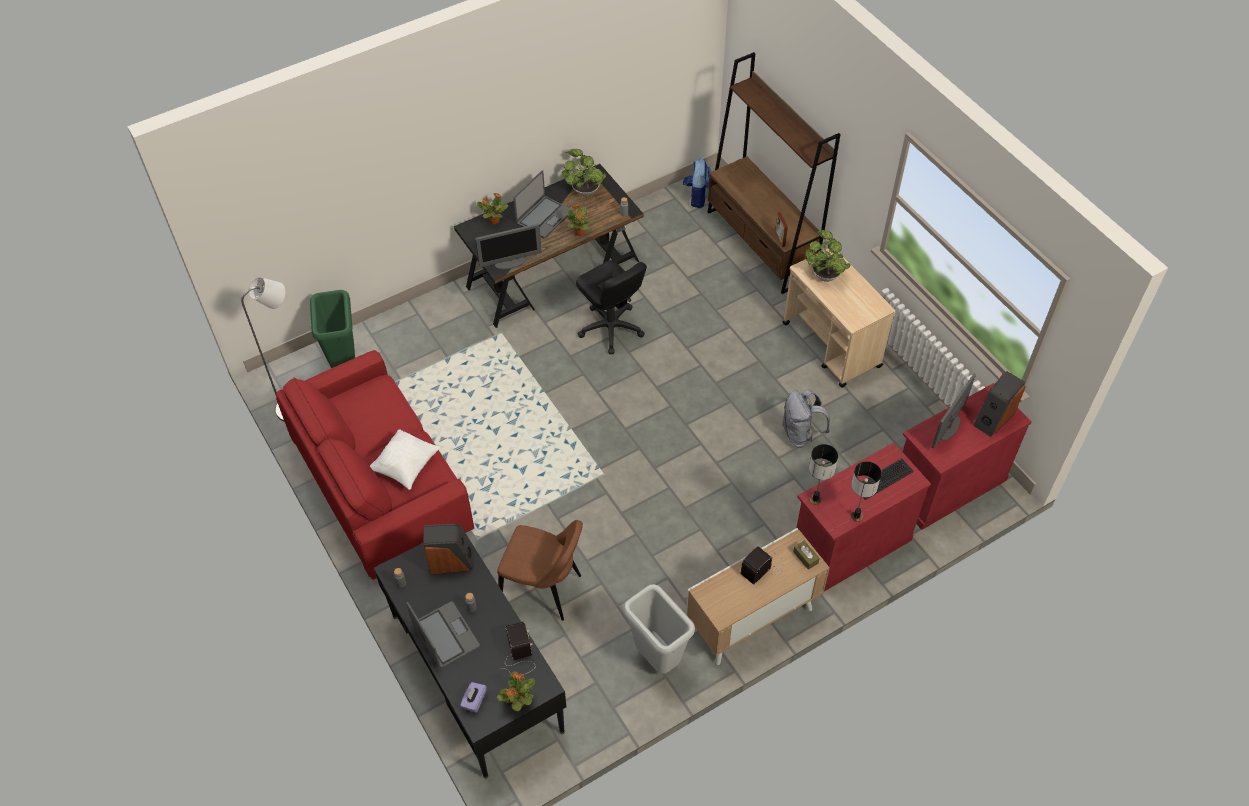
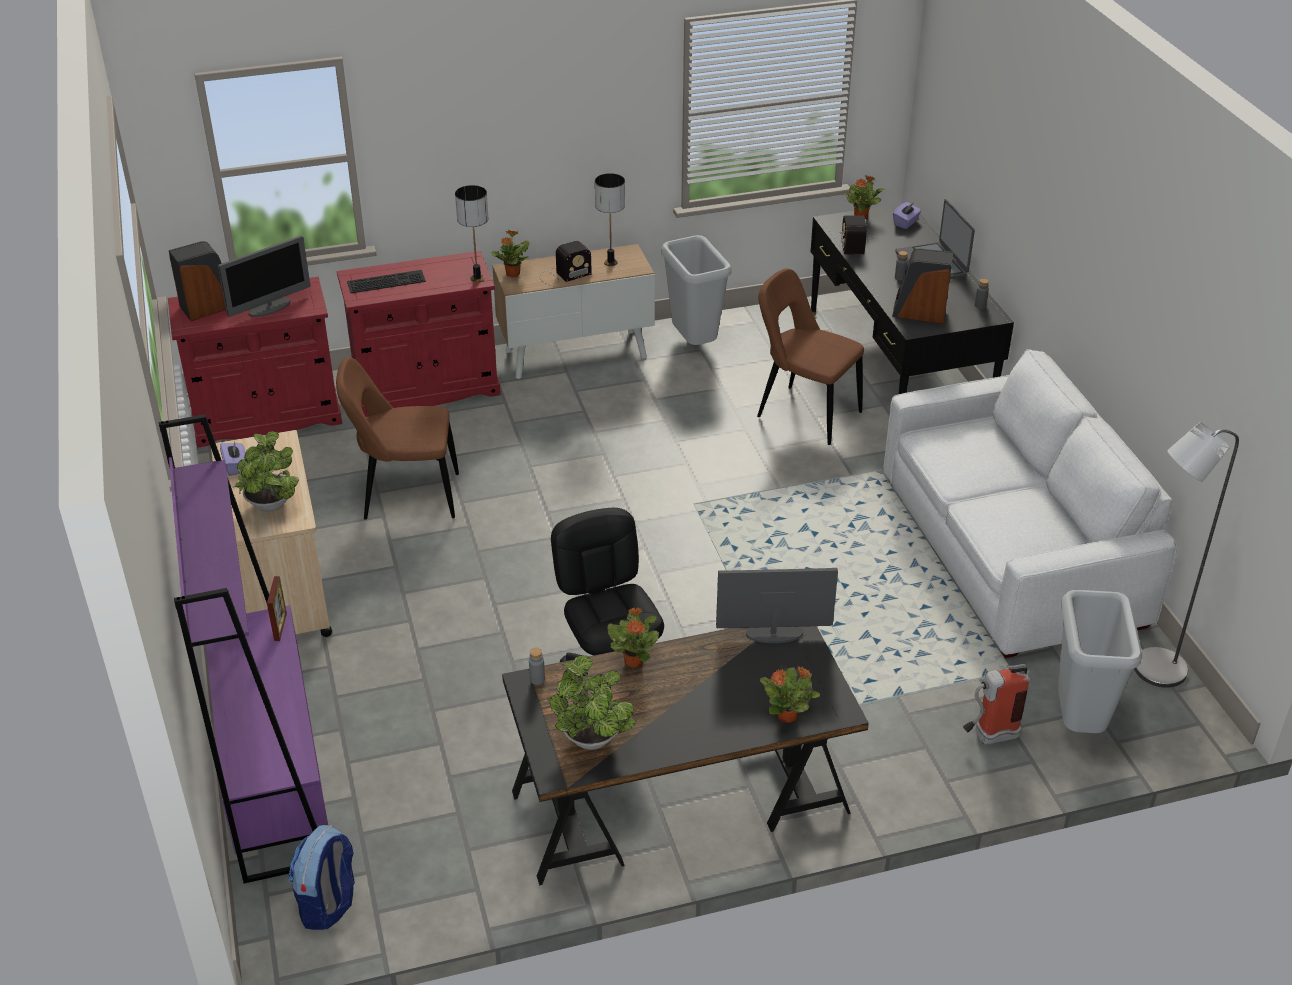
camera: 165 degrees left, 15 degrees down
(344, 362) = (1079, 724): green trash can -> grey trash can
(380, 483) = (1011, 550): red sofa -> white sofa
(395, 343) = (988, 737): none -> fire extinguisher
(406, 466) = (972, 457): white pillow -> none
(543, 217) = (691, 703): laptop -> none
(761, 244) = (273, 775): brown bookcase -> purple bookcase
(801, 434) = (406, 497): grey backpack -> brown chair
(805, 557) = (512, 274): brown tissue box -> potted plant
(856, 516) = (442, 261): table lamp -> table lamp (611, 263)
(866, 297) = (236, 466): none -> purple tissue box

